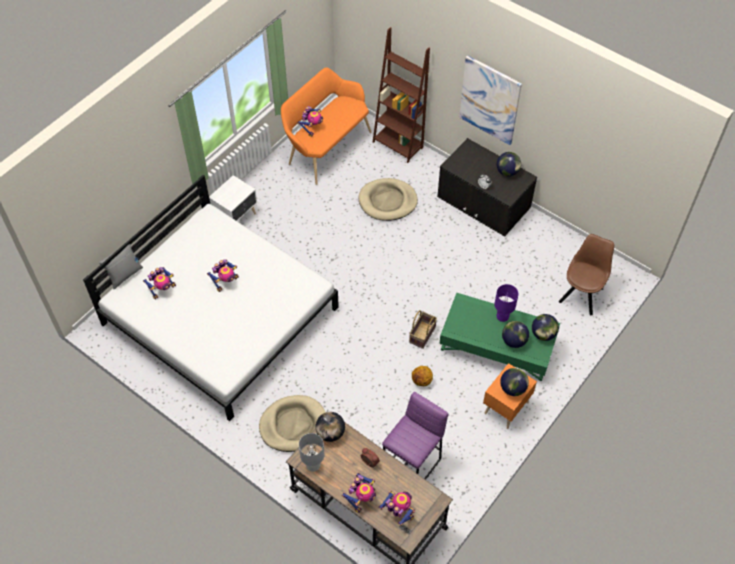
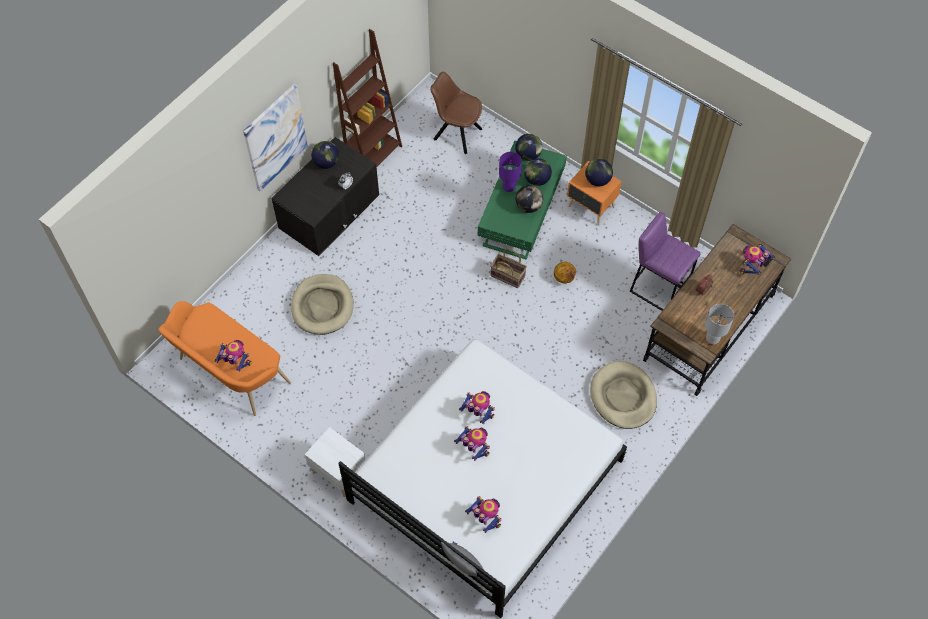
camera: 90 degrees left, 5 degrees up
(330, 433) = (675, 324): globe -> globe (528, 206)
(361, 498) = (741, 297): toy robot -> toy robot (478, 413)
(398, 144) = (233, 294): brown bookcase -> brown bookcase (374, 155)

